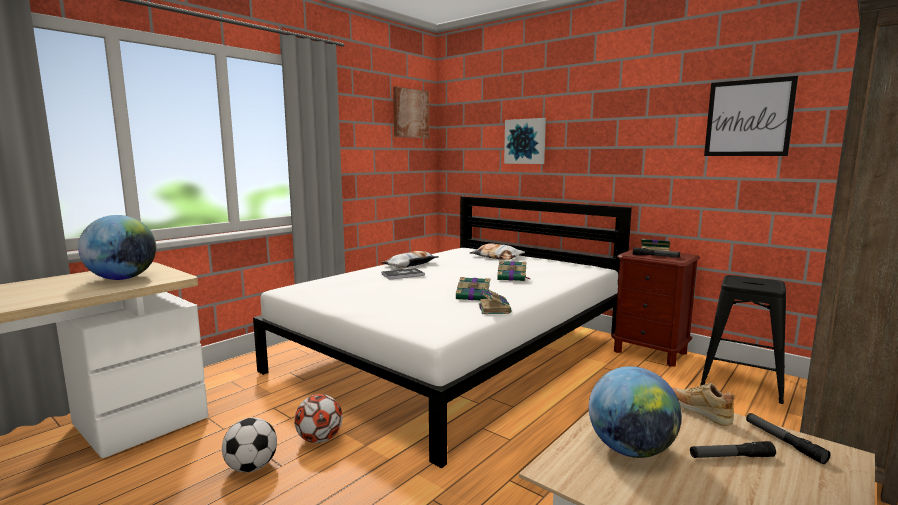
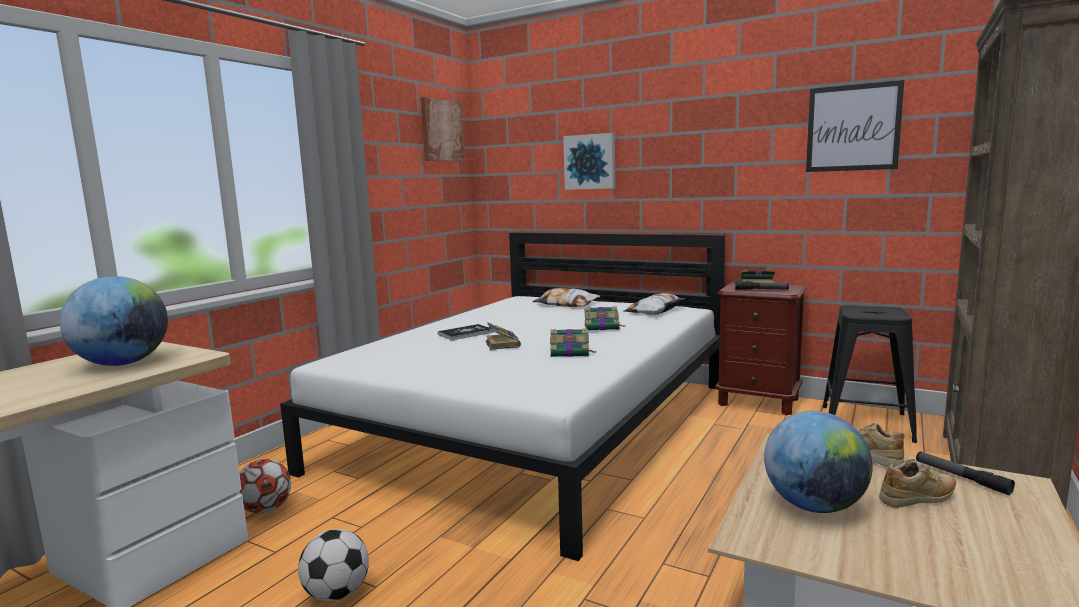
camera: 10 degrees left, 0 degrees up
(320, 439) = (411, 548): football -> football (266, 510)
(410, 264) = (465, 321): pillow -> pillow (655, 311)
(494, 308) = (603, 363): book -> book (502, 344)
(731, 457) = (918, 500): flashlight -> beige shoe

